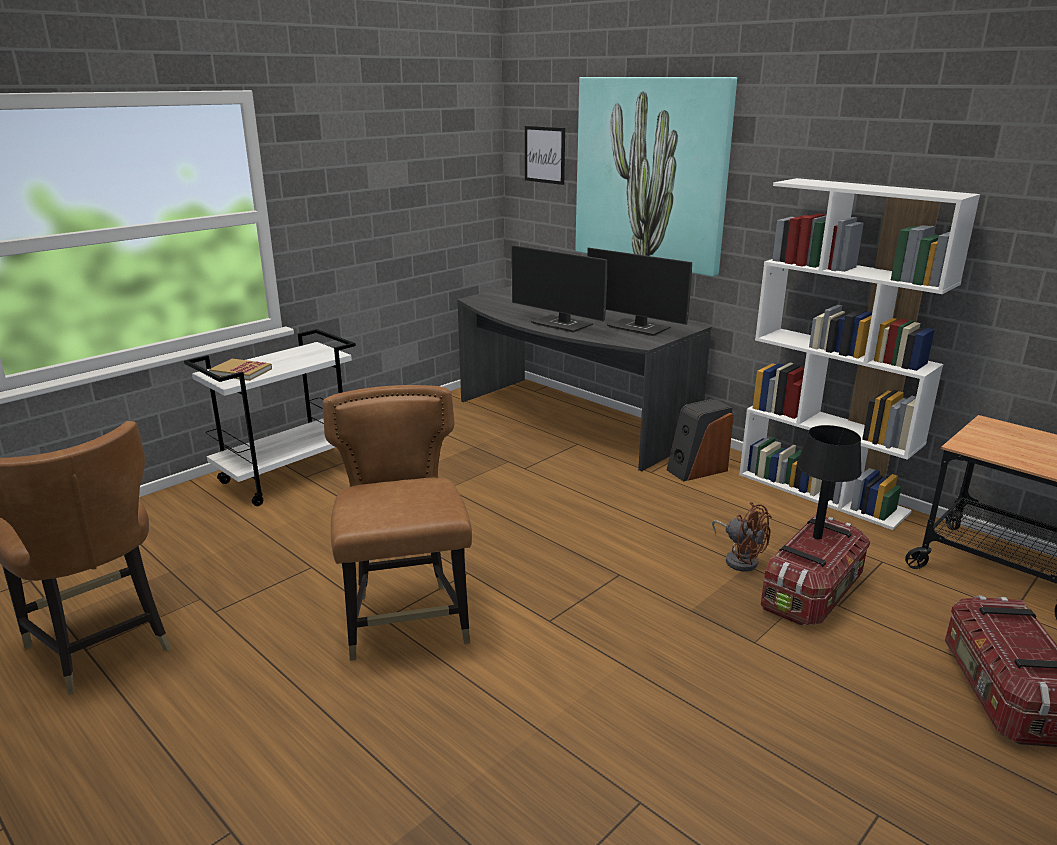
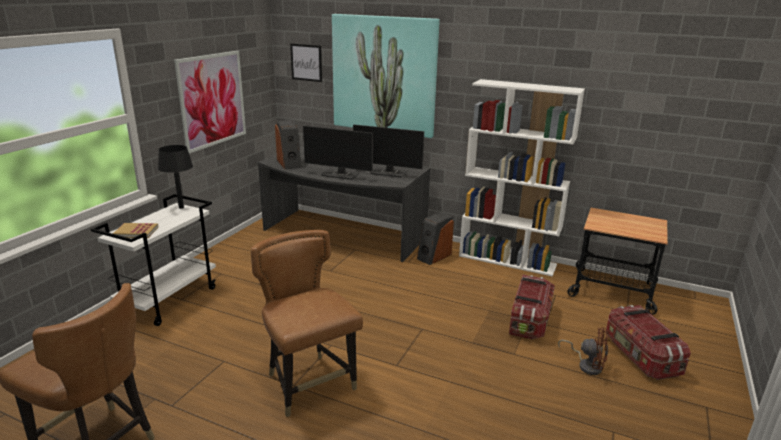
camera: 20 degrees left, 0 degrees up
(394, 203) = (212, 100): none -> picture
(499, 304) = (289, 163): none -> speaker
(740, 559) = (483, 307): brown fan -> brown fan (587, 365)
(818, 537) = (529, 288): black table lamp -> black table lamp (181, 207)

